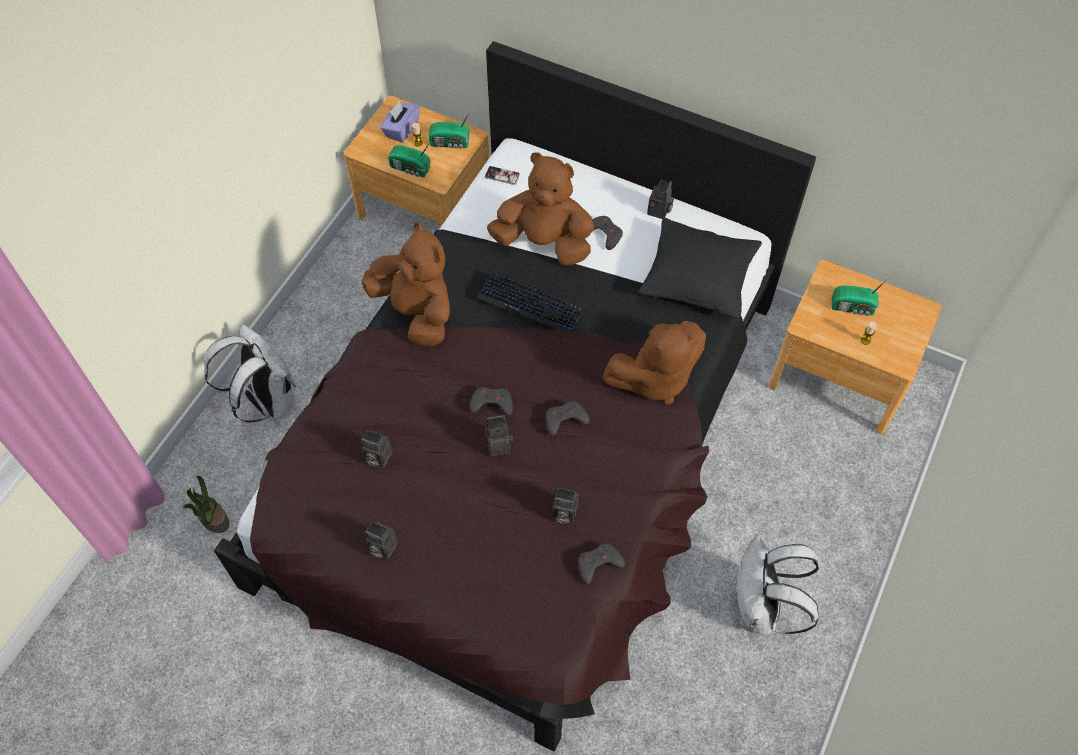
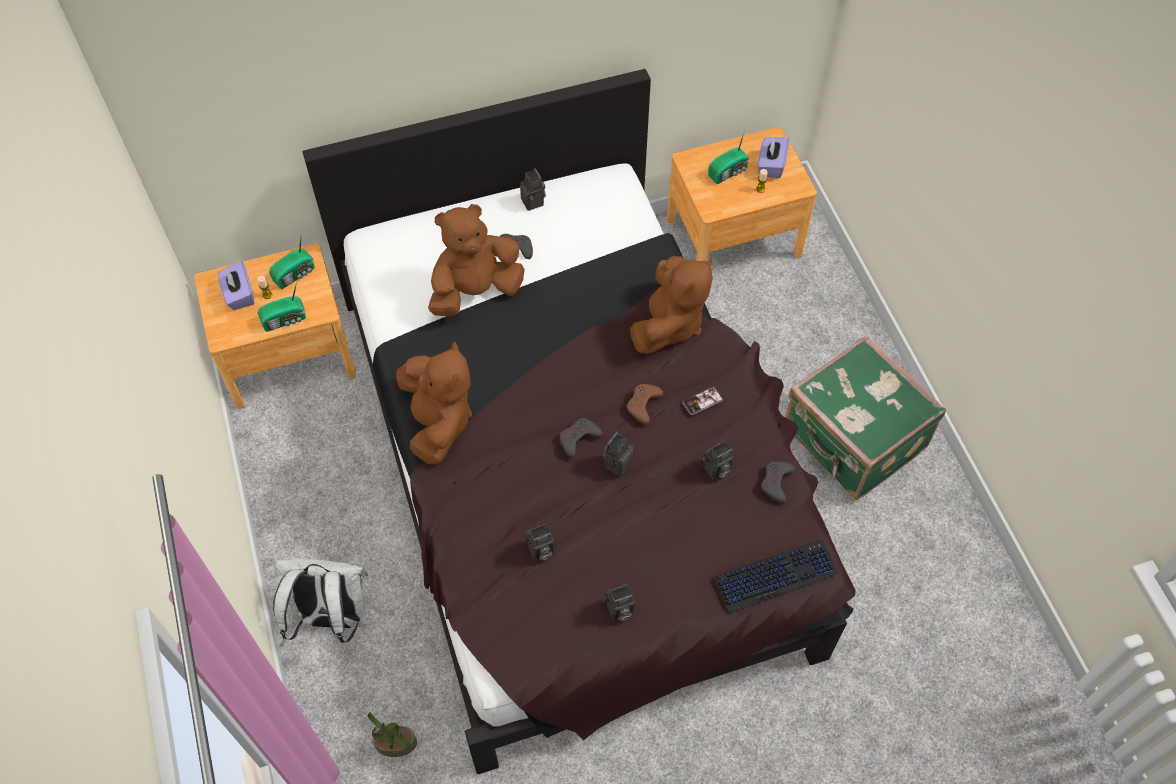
camera: 45 degrees left, 0 degrees up
(416, 312) = (438, 422): brown plush toy -> brown plush toy turned 75 degrees clockwise
(502, 176) = (382, 265): phone -> phone (702, 401)
(532, 303) = (522, 342): keyboard -> keyboard (775, 576)
(565, 419) = (643, 405): grey game controller -> brown game controller
(698, 278) = (616, 229): black pillow -> none
(760, 610) = (852, 440): white backpack -> green suitcase
(897, 329) = (771, 165): none -> purple tissue box

